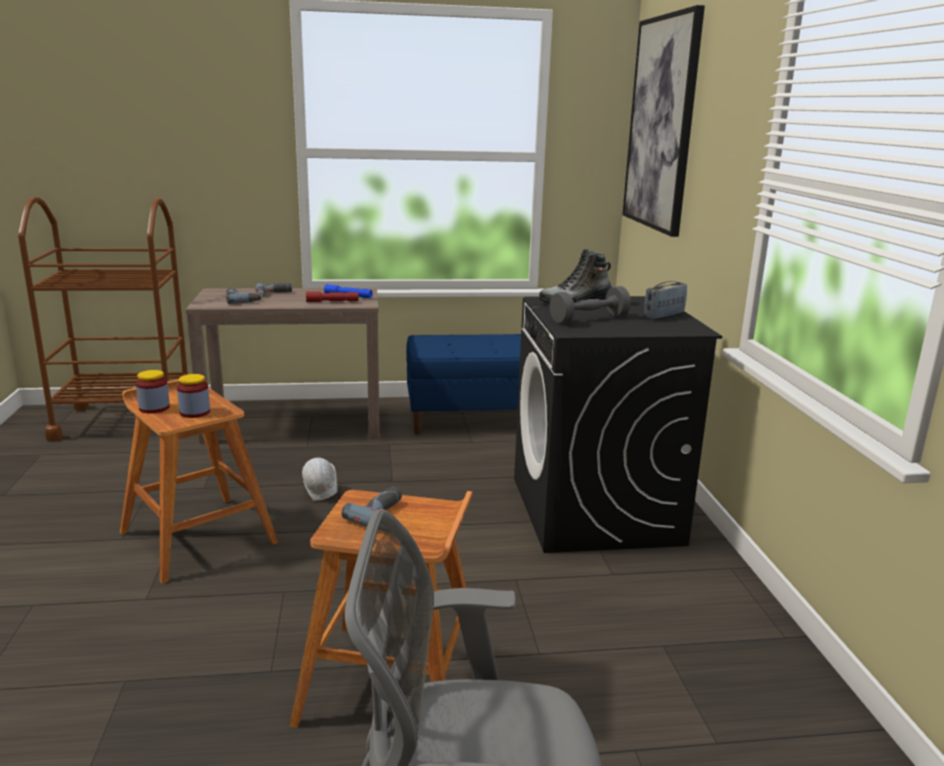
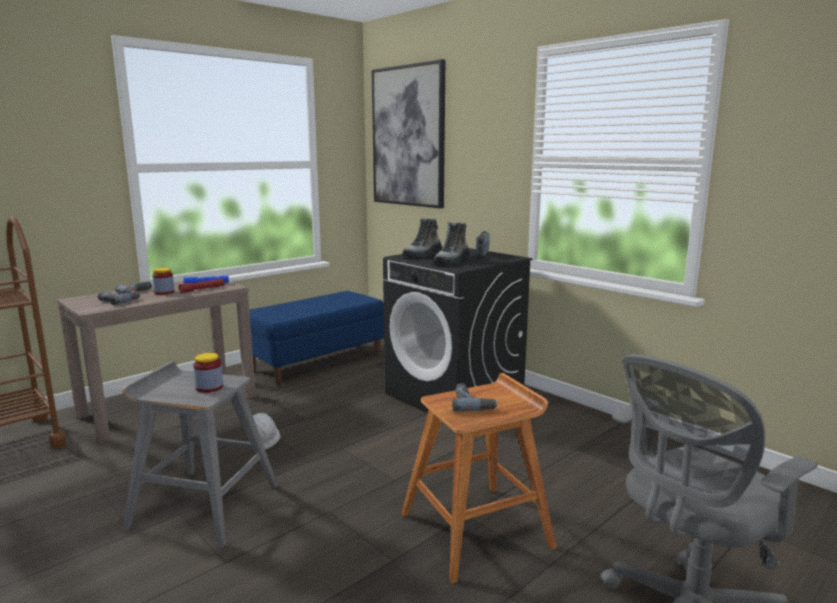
camera: 35 degrees left, 5 degrees down
(154, 408) = (165, 394): jar -> jar (164, 292)
(198, 536) = (203, 505): brown stool -> grey stool
(589, 319) = (452, 261): grey dumbbell -> boot

